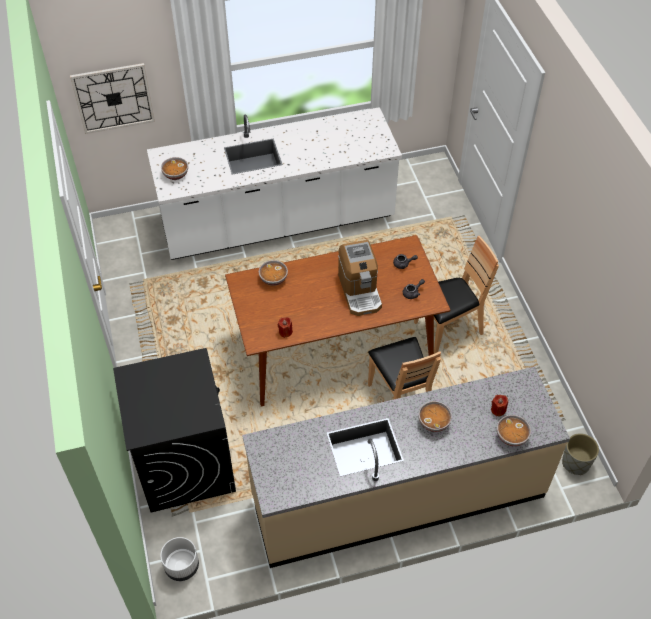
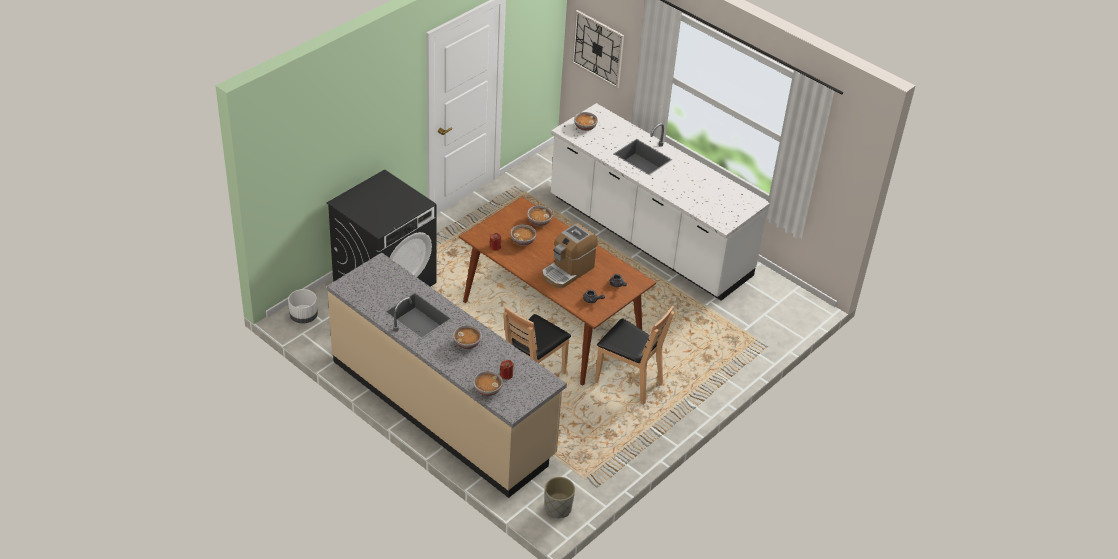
camera: 55 degrees right, 10 degrees down
(292, 305) = (523, 241): none -> bowl

